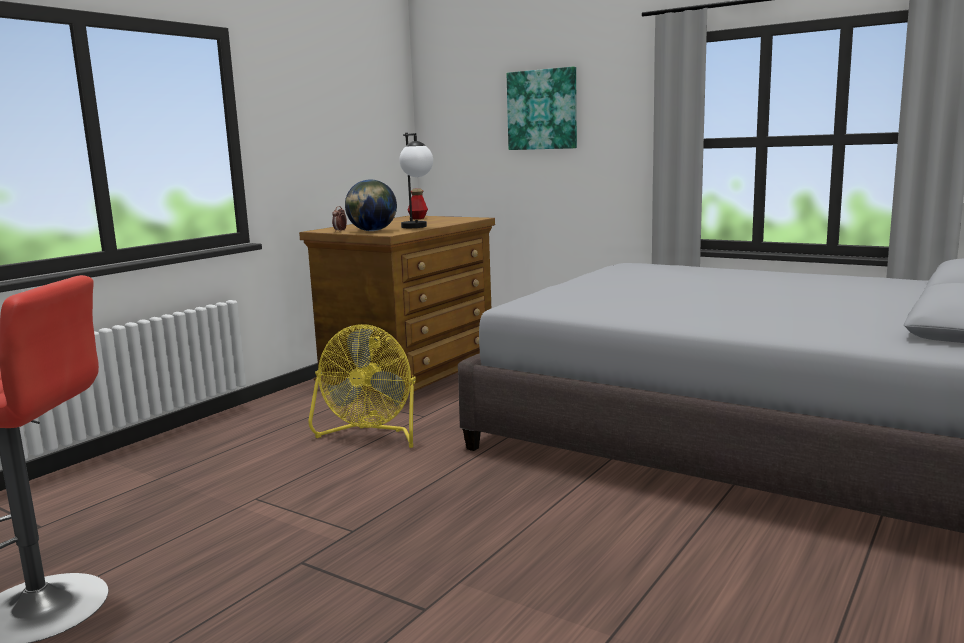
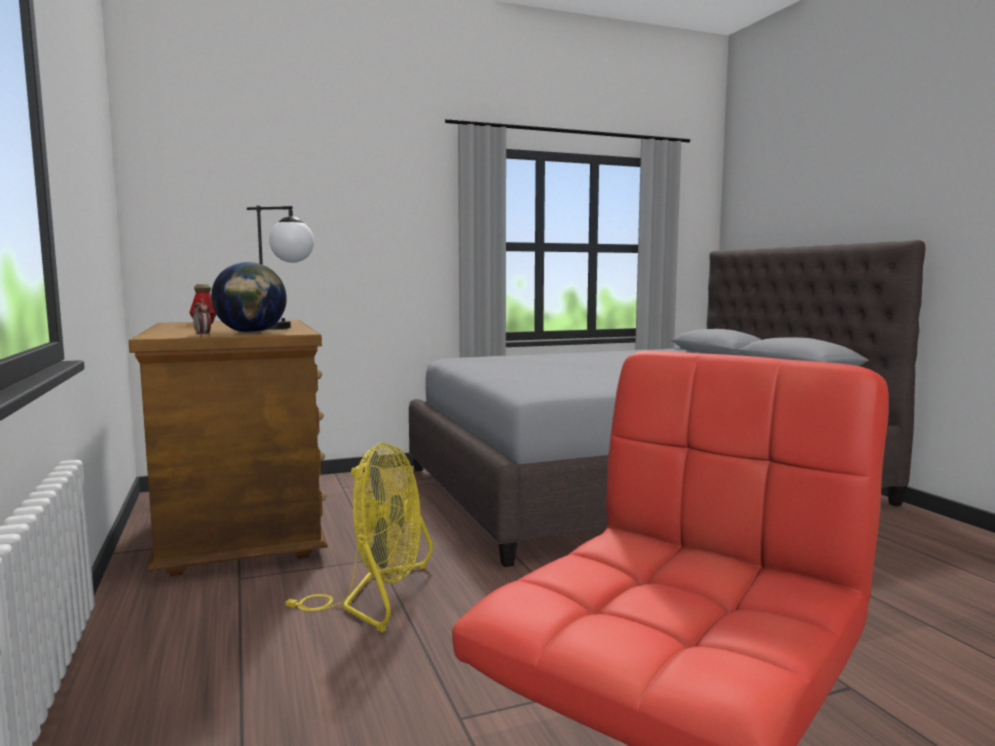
camera: 55 degrees left, 5 degrees down
(369, 434) = (375, 596): yellow fan -> yellow fan turned 45 degrees counterclockwise
(542, 109) = (322, 201): picture -> none

